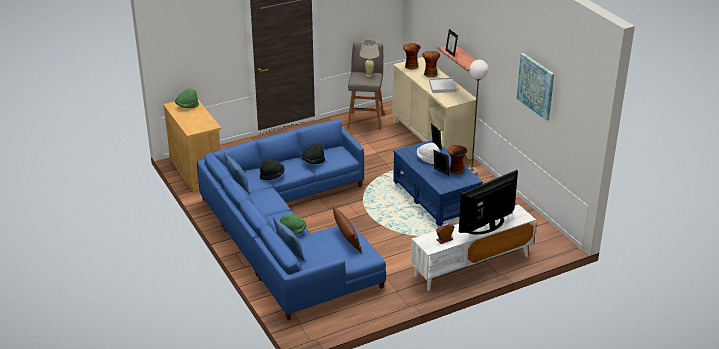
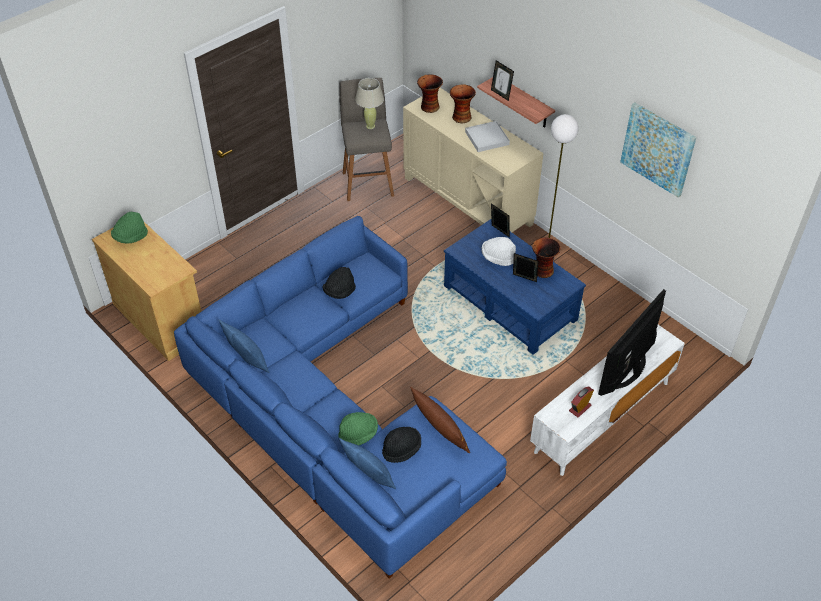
camera: 15 degrees left, 15 degrees up
(272, 176) = (290, 330): black hat -> black hat (401, 449)

